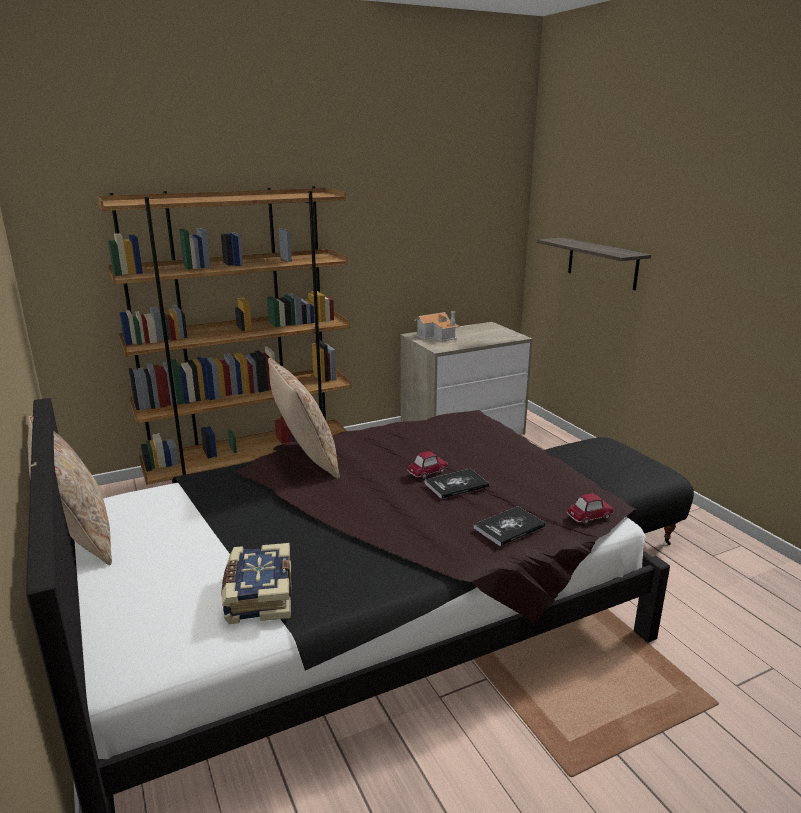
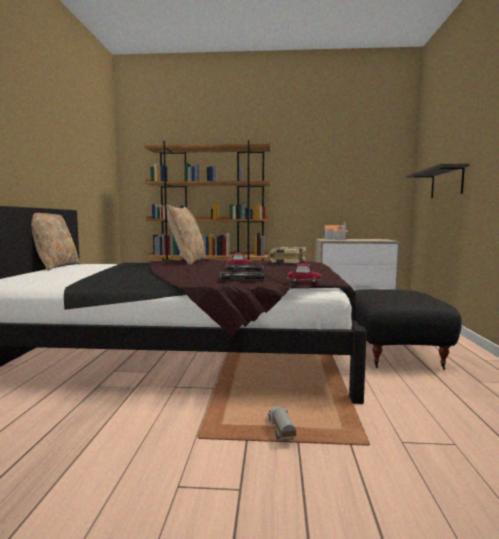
camera: 30 degrees right, 15 degrees down
(258, 595) = (77, 279): book -> book (287, 262)
(631, 722) = (280, 431): none -> toy truck

